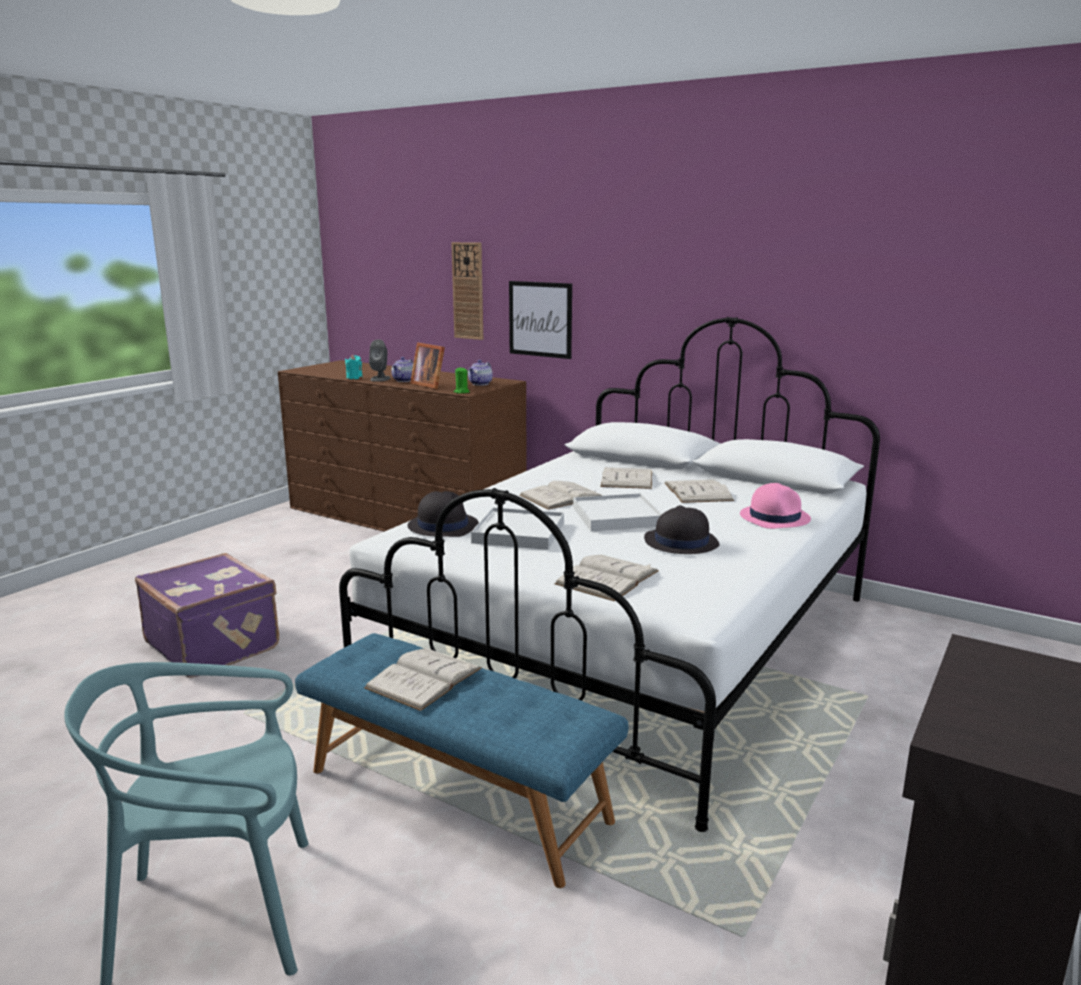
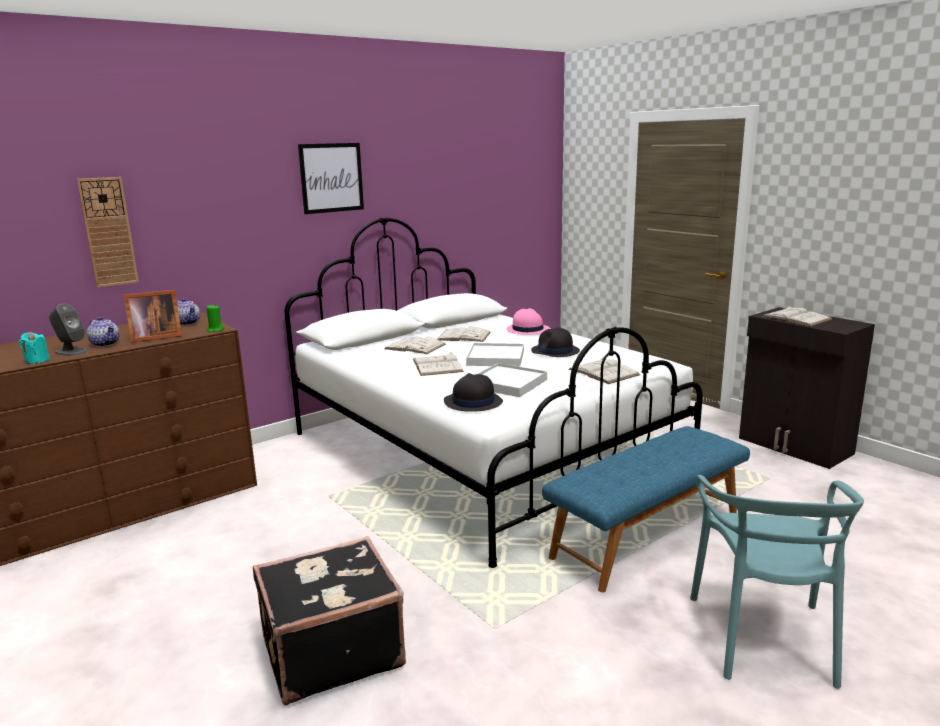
camera: 70 degrees left, 0 degrees up
(214, 645) = (330, 651): purple suitcase -> black suitcase
(424, 678) = (638, 466): white book -> white book (796, 318)
(540, 319) = (208, 247): picture -> picture (331, 178)

